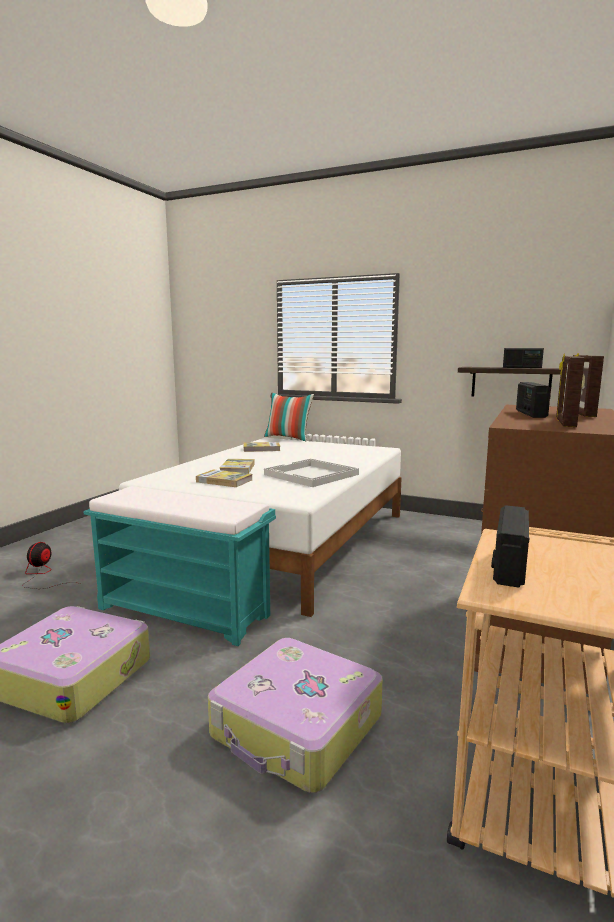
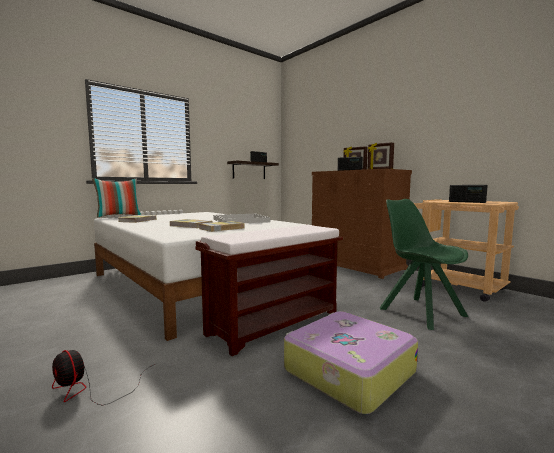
camera: 65 degrees left, 5 degrees down
(185, 612) = (275, 323): turquoise bench -> brown bench
(297, 728) = (420, 312): suitcase -> green chair

